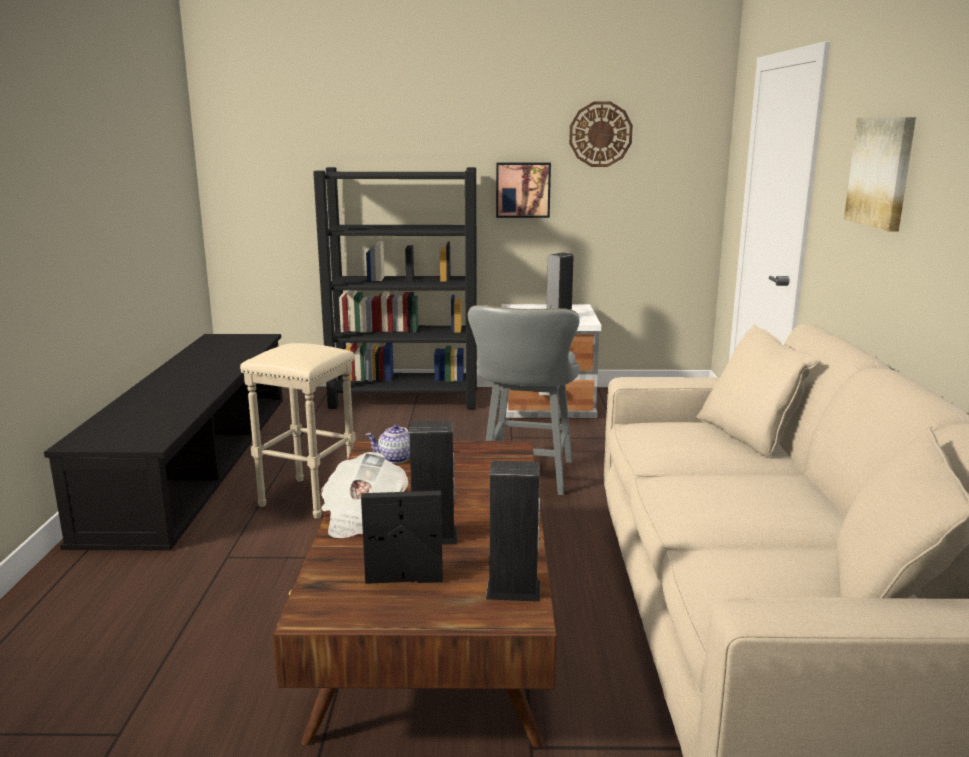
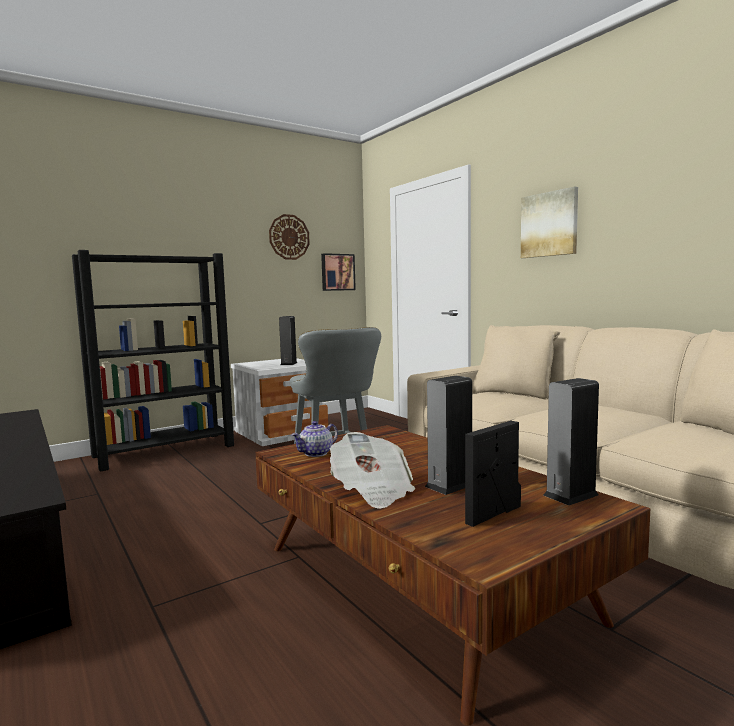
camera: 35 degrees left, 10 degrees down
(305, 498) = (170, 535): beige stool -> none
(523, 190) = (239, 275): picture -> picture (337, 272)

